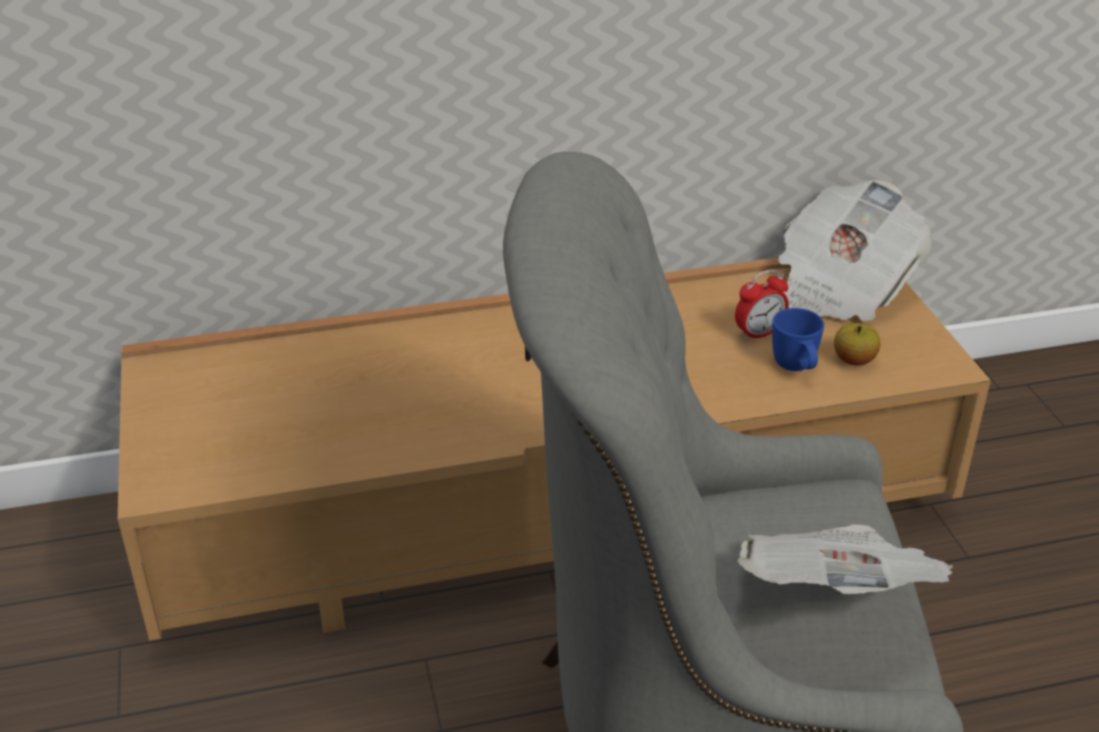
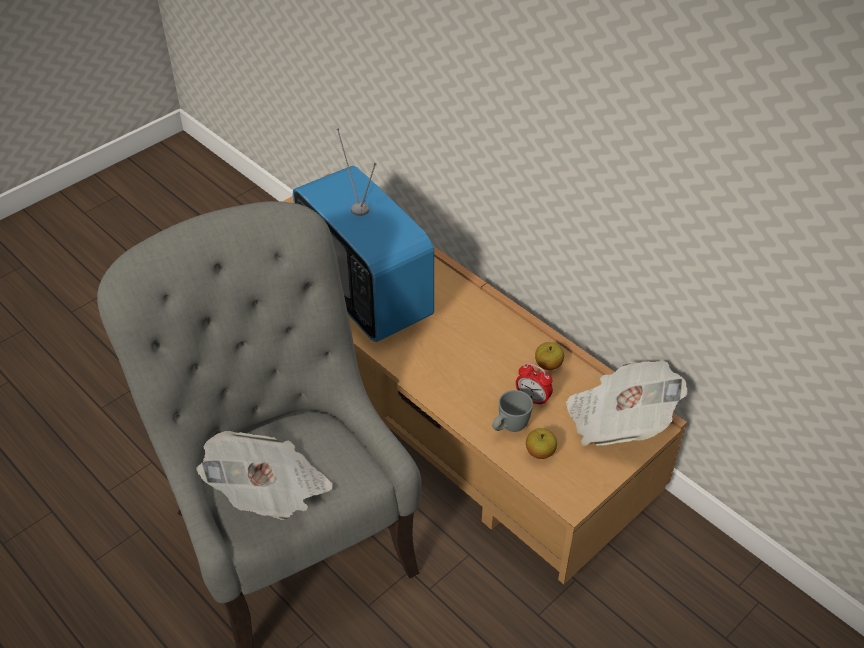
camera: 60 degrees right, 10 degrees up
(432, 401) = (367, 294): none -> television
(709, 302) = (548, 365): none -> apple
(796, 369) = (509, 428): blue mug -> grey mug

